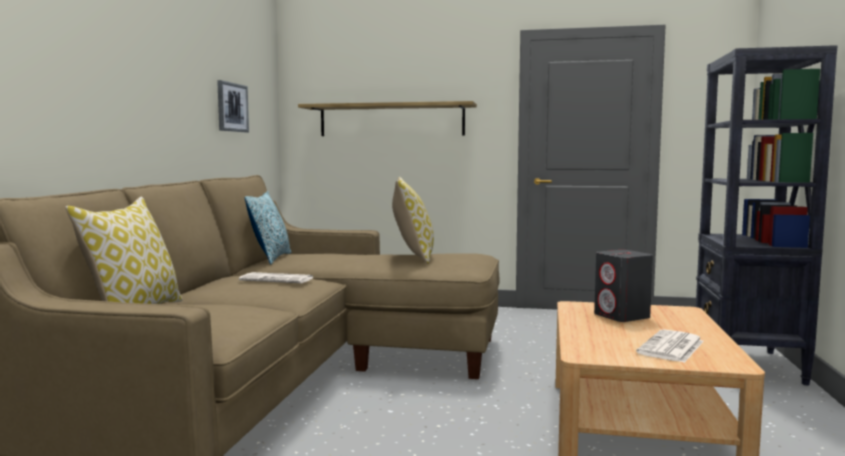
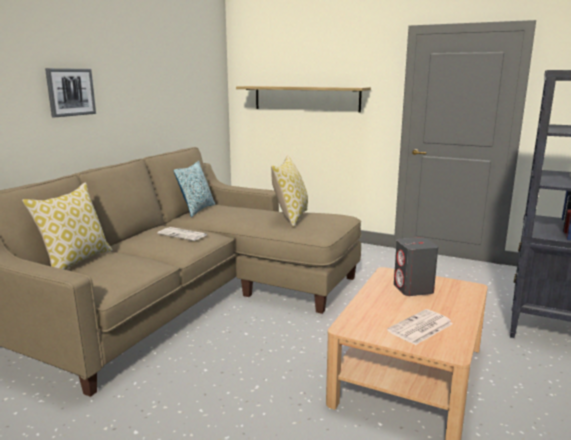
camera: 15 degrees right, 10 degrees up
(232, 107) = (182, 94): picture -> picture (70, 92)

